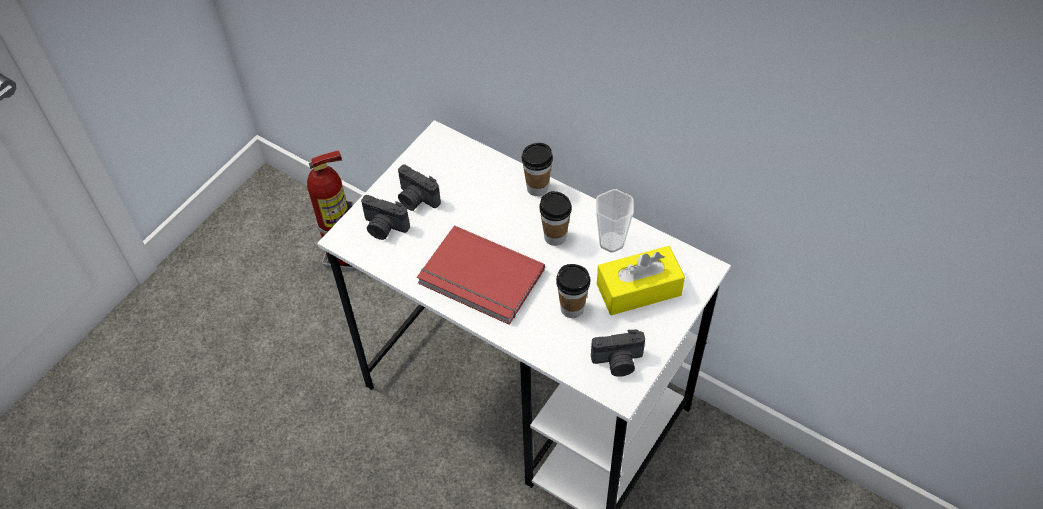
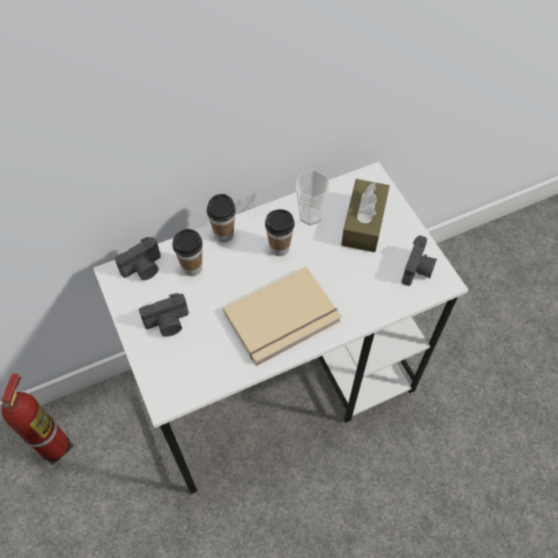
camera: 60 degrees left, 5 degrees up
(384, 228) = (179, 363): camera -> camera (143, 269)
(480, 279) = (284, 319): red book -> beige book
(572, 308) = (353, 272): cup -> cup (192, 267)
(638, 289) = (363, 223): yellow tissue box -> brown tissue box

